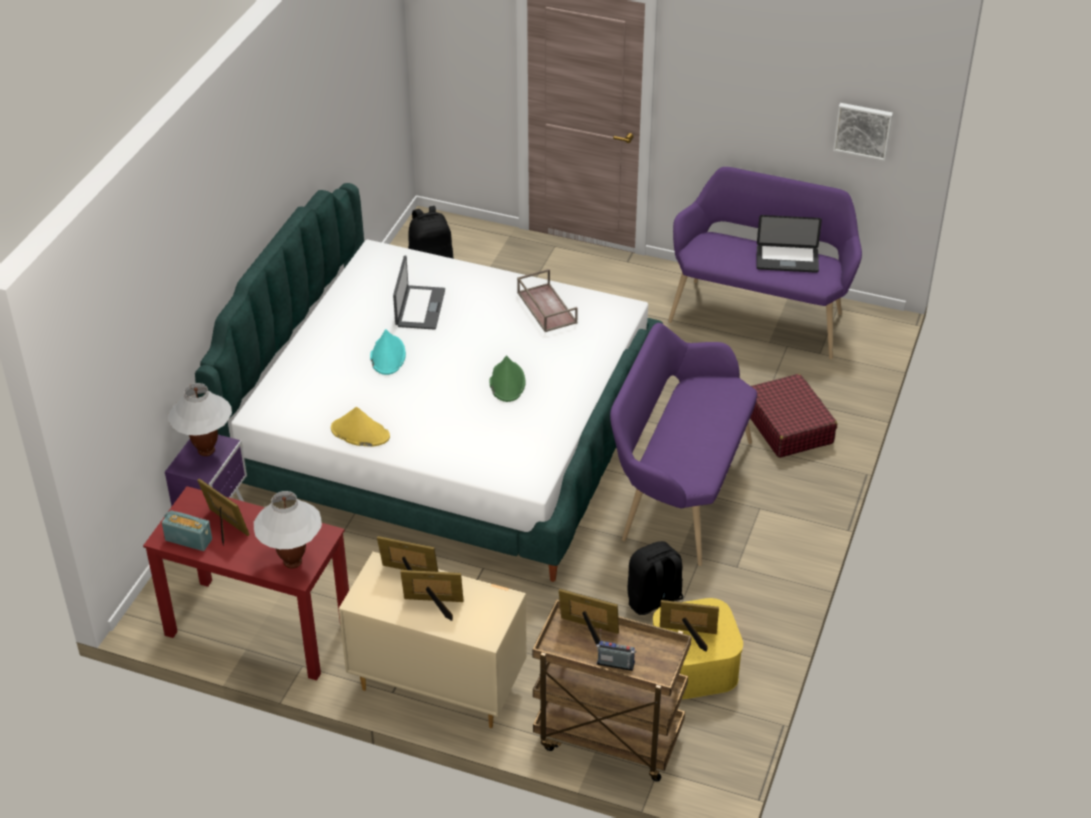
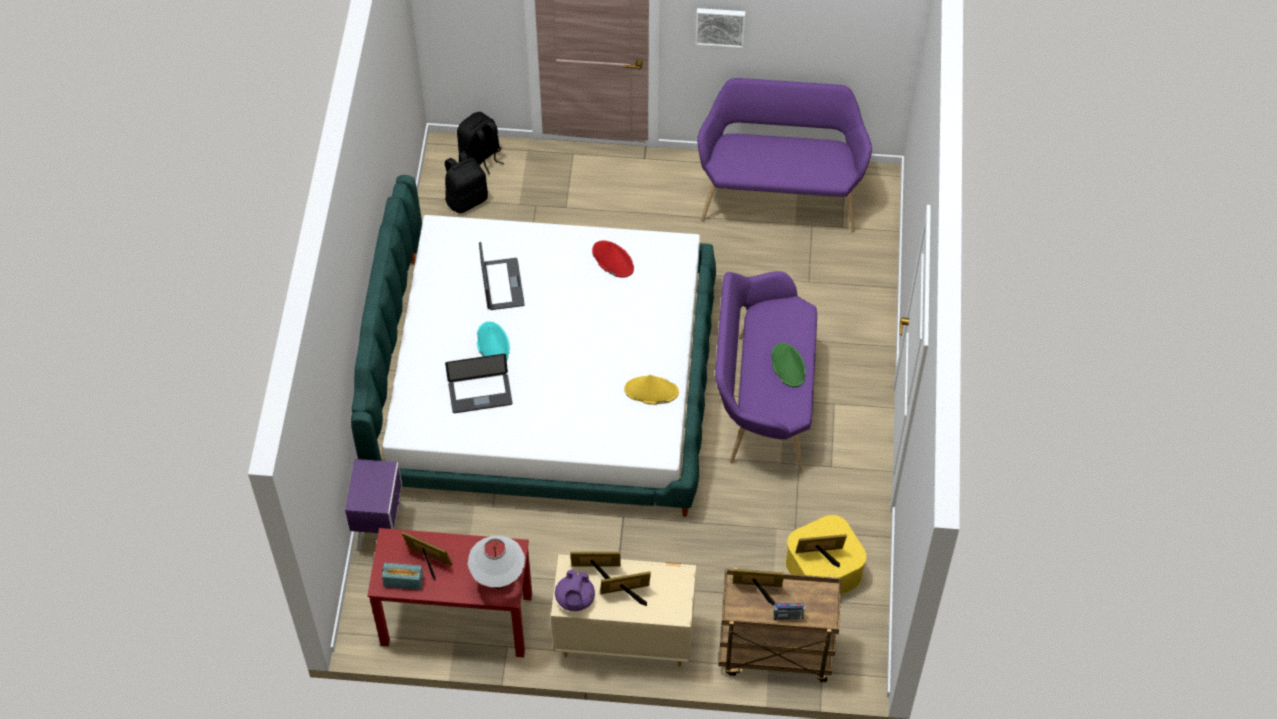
camera: 15 degrees left, 15 degrees up
(206, 451) = (372, 480): white table lamp -> none
(360, 433) = (499, 432): yellow hat -> yellow hat (651, 391)
(372, 598) = (575, 599): none -> purple teapot
(507, 382) = (606, 350): green hat -> green hat (788, 365)
(546, 307) = (612, 259): brown tray -> red hat
(655, 603) = (775, 518): black backpack -> black backpack (481, 157)
(787, 260) = (804, 156): laptop -> laptop (480, 394)
(788, 426) = (835, 312): red suitcase -> none
(863, 130) = (859, 39): picture -> picture (720, 26)

